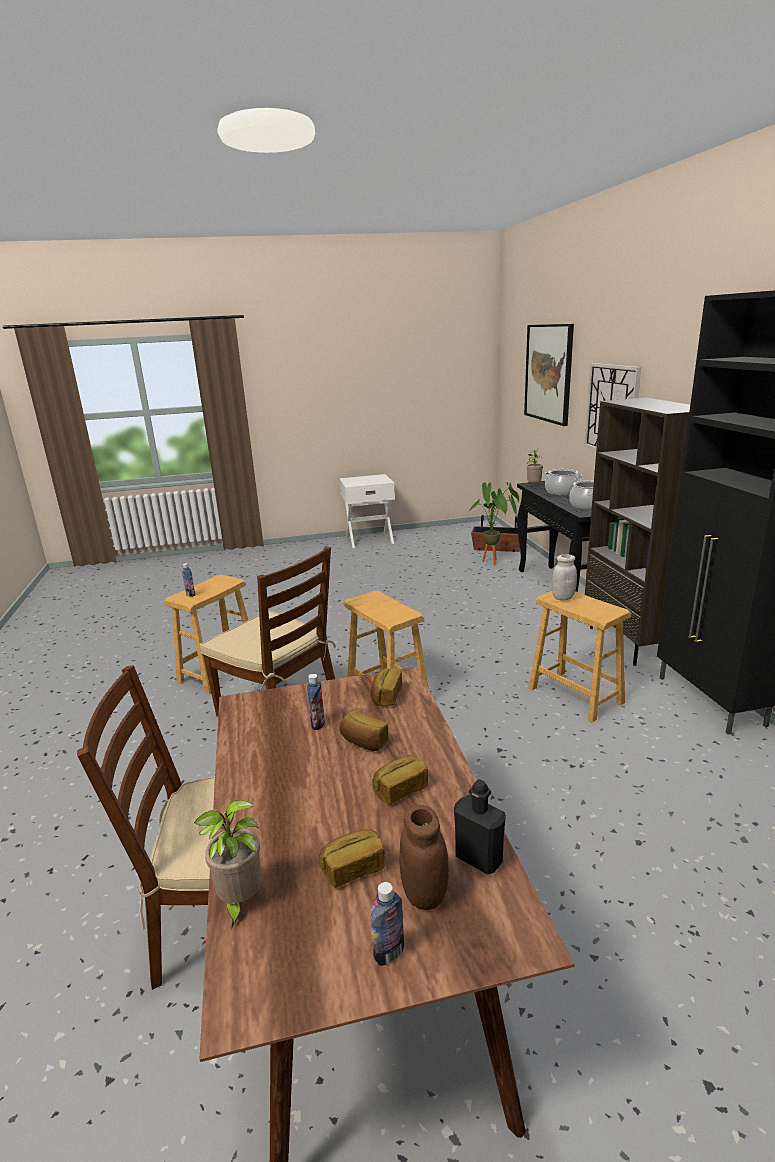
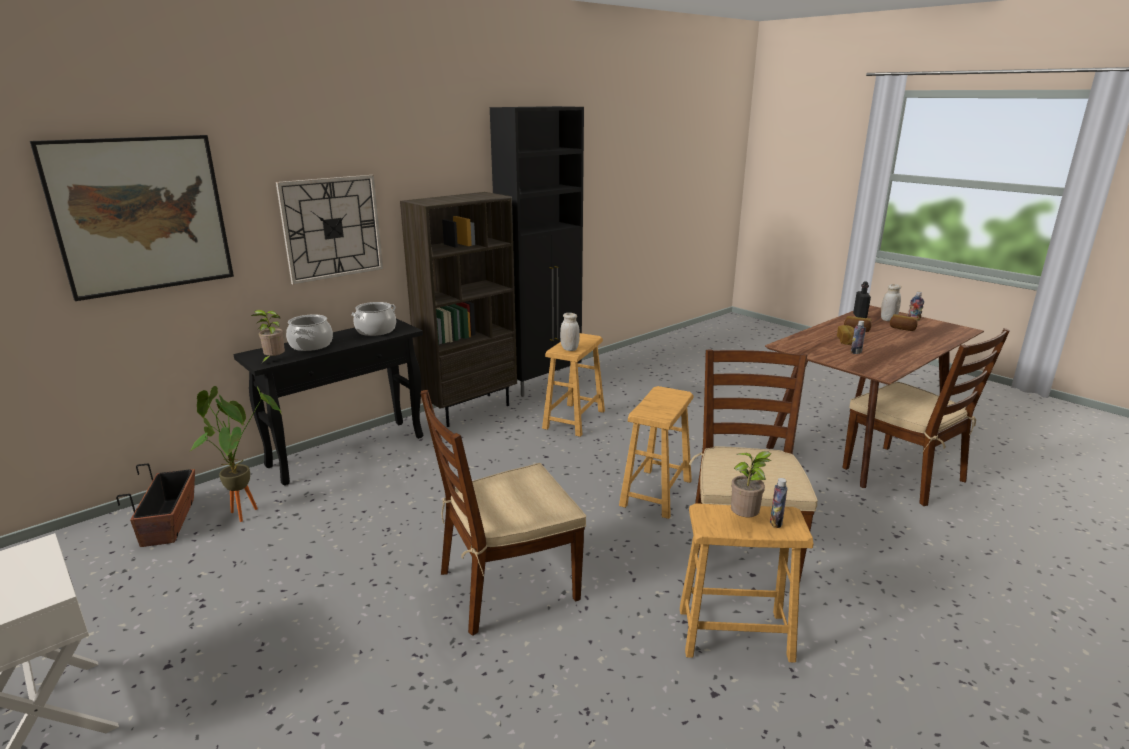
camera: 120 degrees left, 0 degrees up
(240, 902) = (950, 338): potted plant -> potted plant (745, 519)
(344, 617) = (507, 586): none -> brown chair
(385, 696) = (805, 345): bread -> none
(424, 894) = (888, 319): brown jar -> white jar

